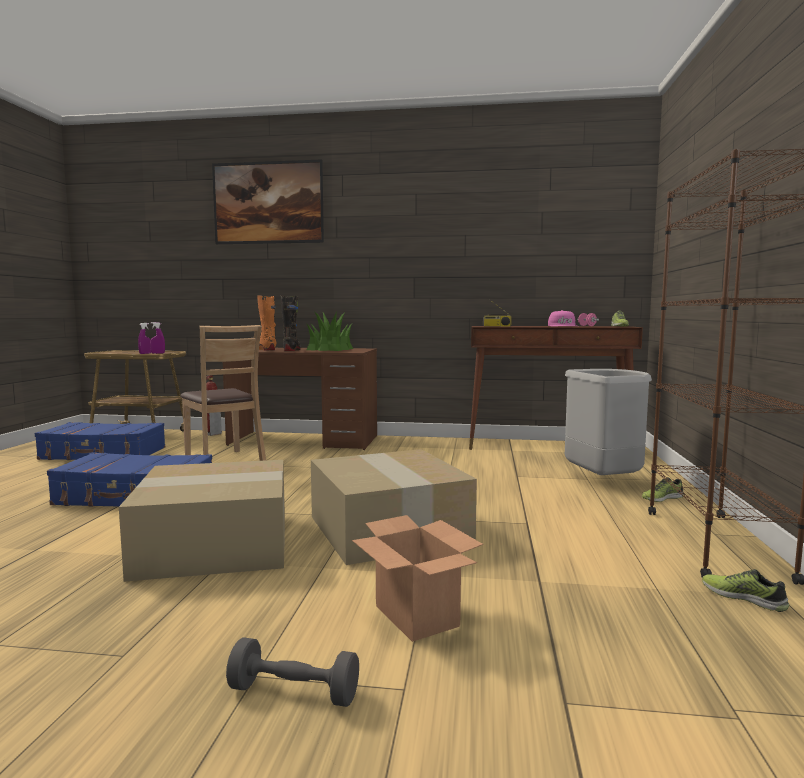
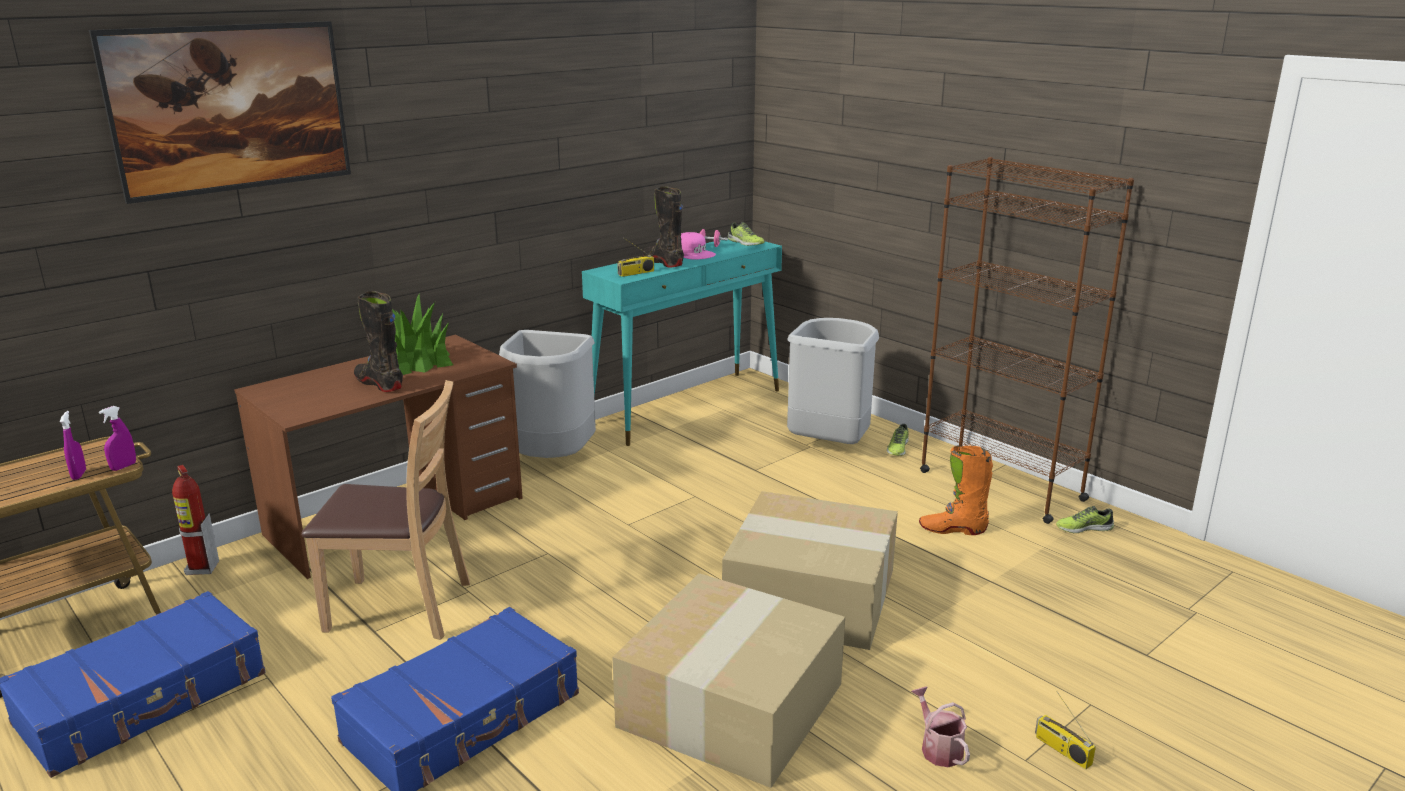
camera: 50 degrees left, 15 degrees up
(233, 627) = (938, 748): none -> watering can
(265, 349) = (324, 394): orange boot -> orange boot (952, 529)
(294, 692) = (1061, 750): grey dumbbell -> radio
(415, 444) = (551, 461): none -> grey trash can
(417, 616) = (998, 656): cardboard box -> none
(530, 326) = (663, 262): none -> black boot
(549, 446) = (687, 407): brown console table -> turquoise console table

